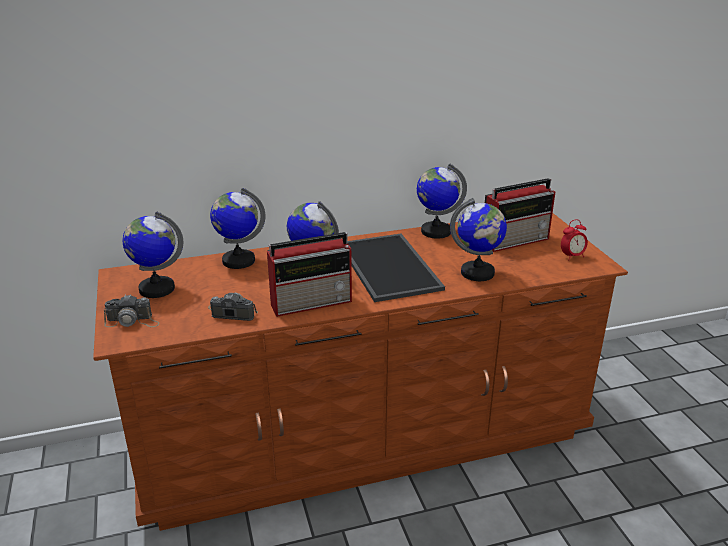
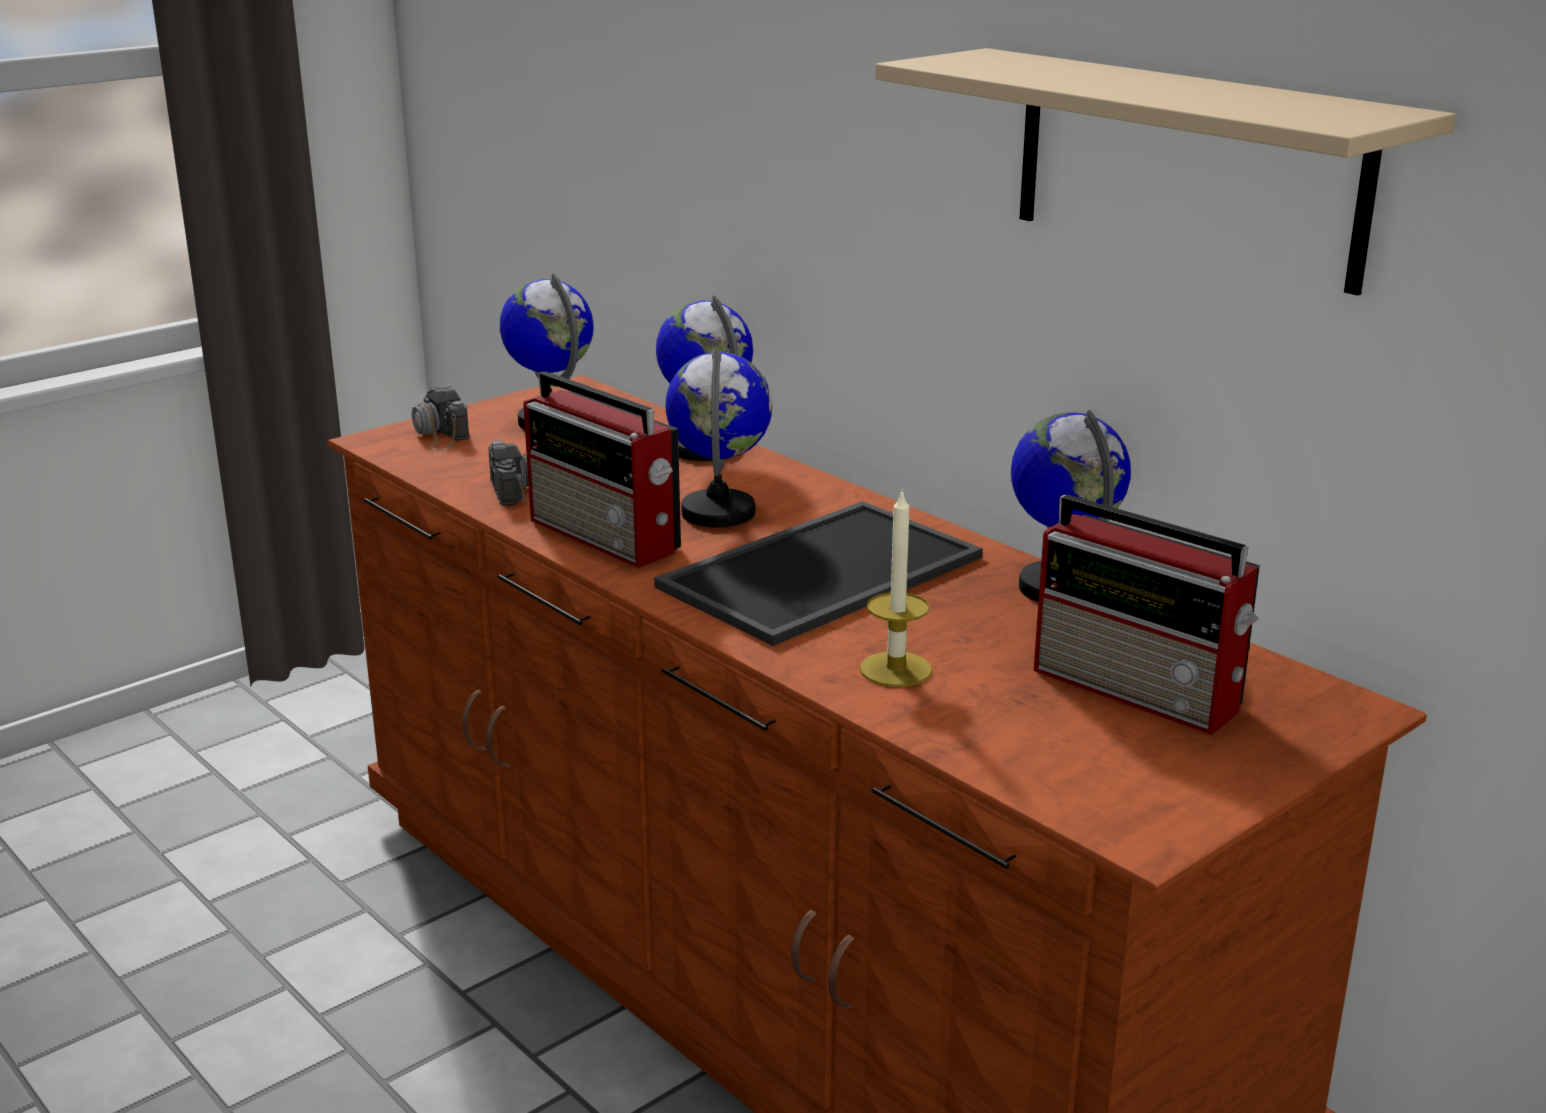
camera: 65 degrees right, 5 degrees down
(454, 69) = (1186, 166): none -> beige shelf
(478, 273) = (896, 669): globe -> candle
(572, 256) = (1143, 782): alarm clock -> none

